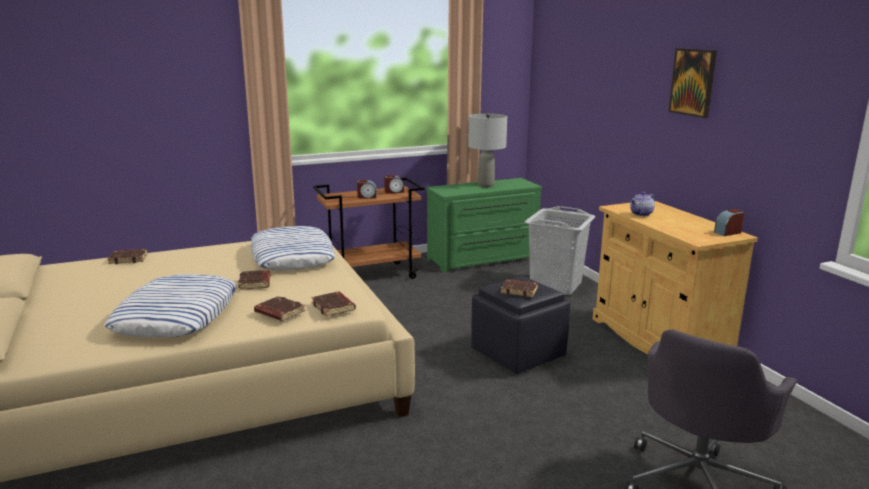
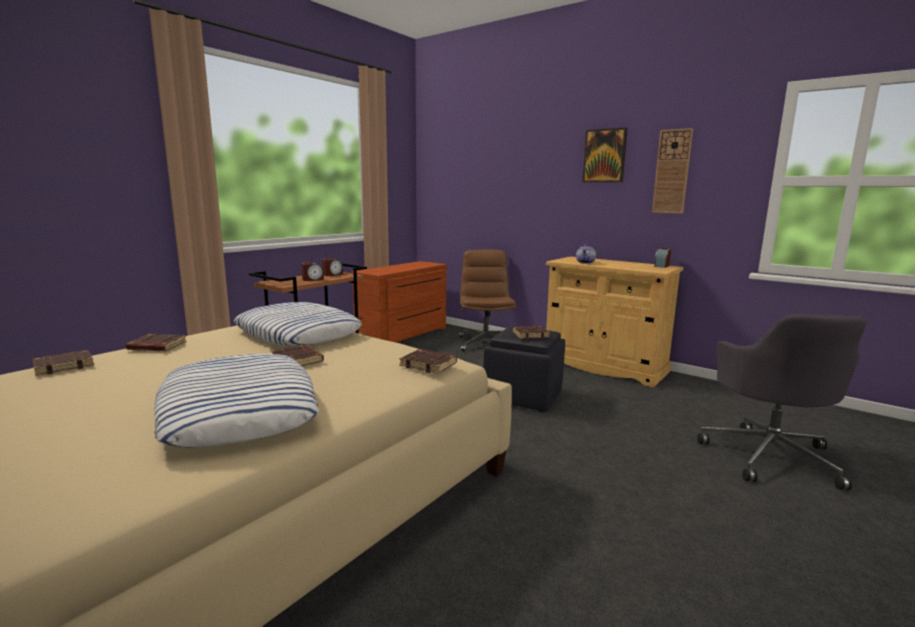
camera: 30 degrees left, 5 degrees down
(279, 312) = (377, 380): brown book -> brown book (156, 347)
(483, 259) = (404, 335): green dresser -> brown dresser
(485, 185) = (401, 266): grey table lamp -> none
(556, 285) = (485, 343): grey laundry basket -> brown office chair
(756, 113) = (672, 171): none -> wall clock

